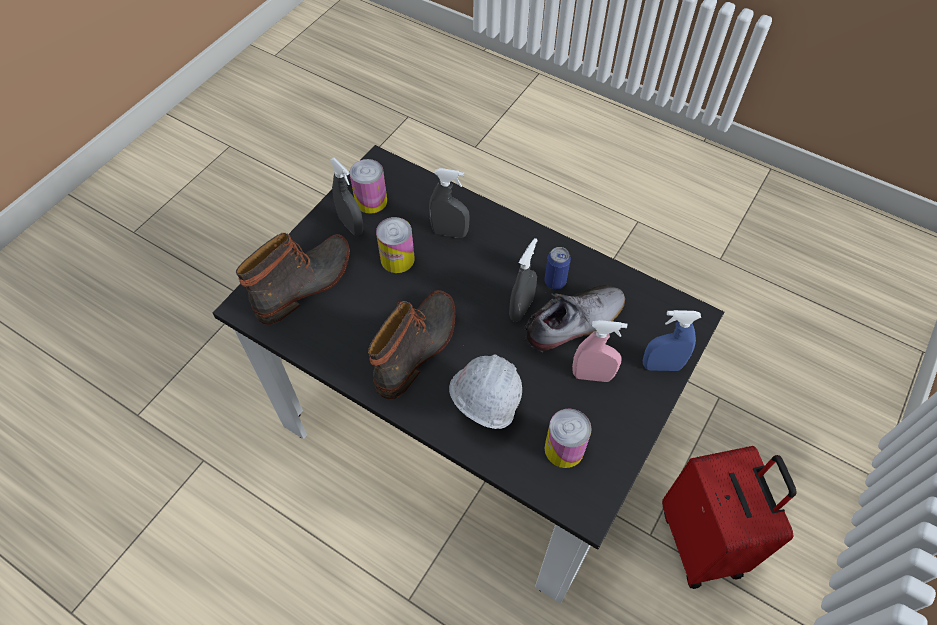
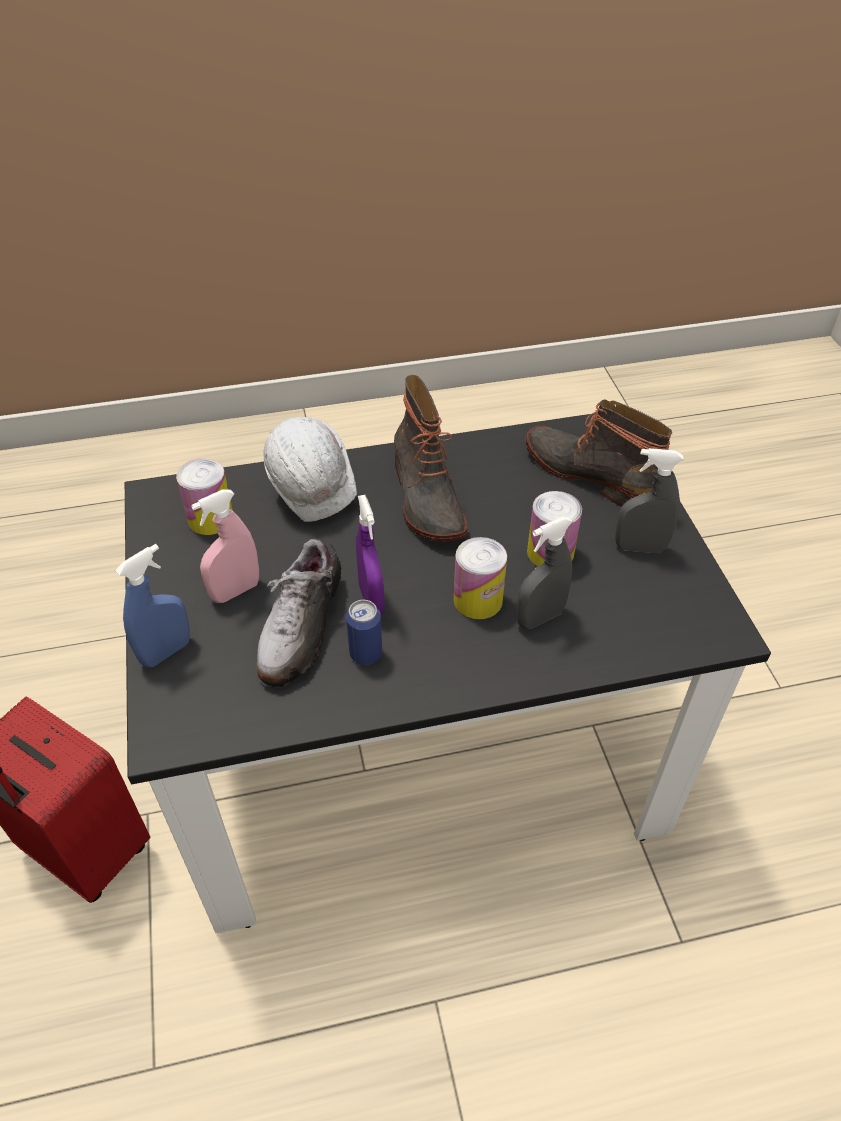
camera: 135 degrees right, 10 degrees down
(306, 284) = (591, 474): boot -> boot turned 135 degrees clockwise
(371, 201) = (664, 585): can -> can (478, 600)
(521, 308) = (371, 599): grey spray bottle -> purple spray bottle

